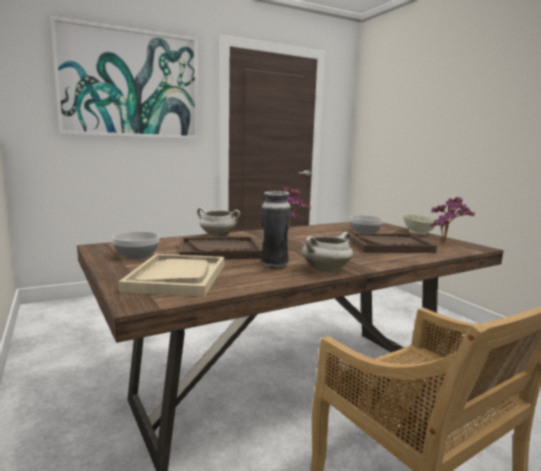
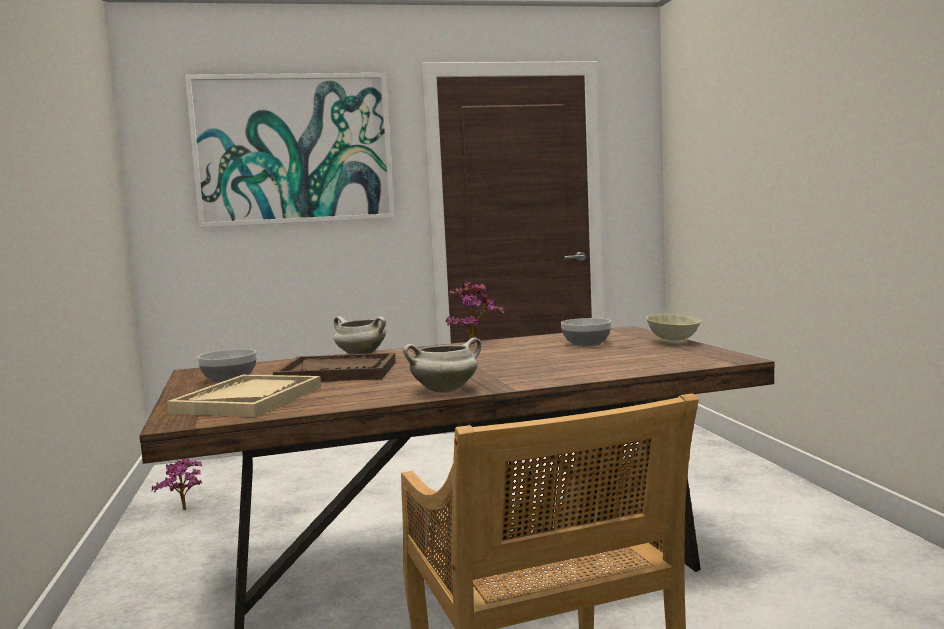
camera: 15 degrees right, 5 degrees down
(274, 266) = (384, 387): vase -> none
(389, 245) = (592, 360): brown tray -> none
(446, 243) = (692, 355): potted plant -> potted plant (185, 510)

